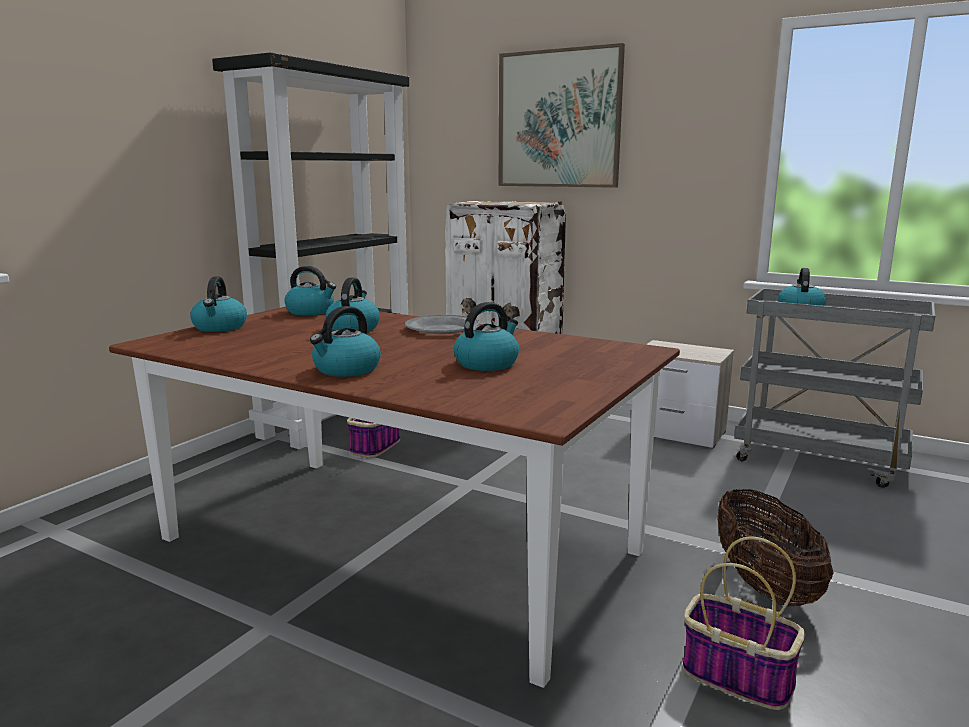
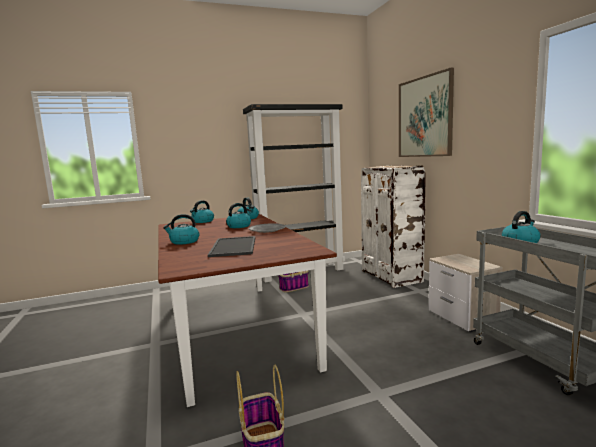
camera: 40 degrees right, 5 degrees down
(487, 363) = (232, 246): kettle -> tray
(764, 586) = (359, 414): basket -> none

